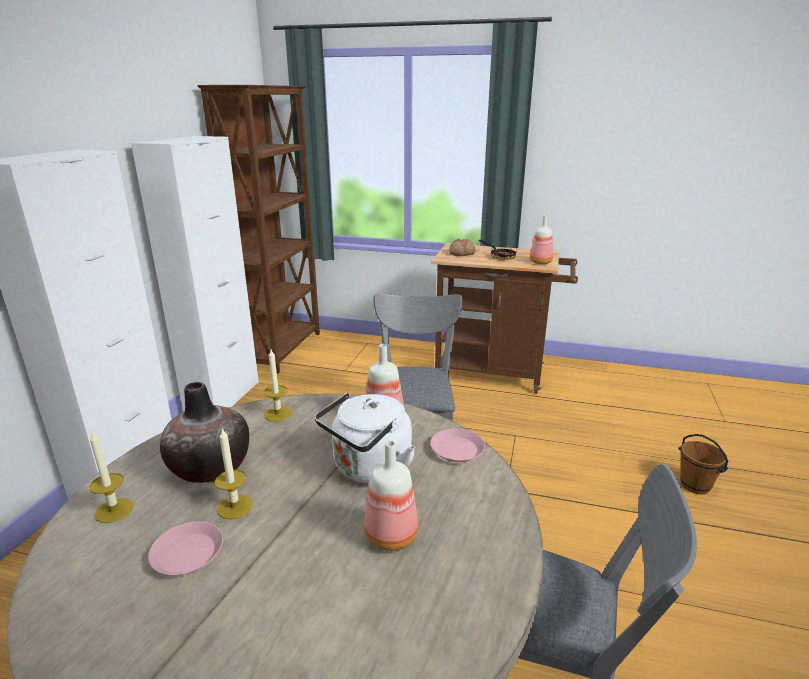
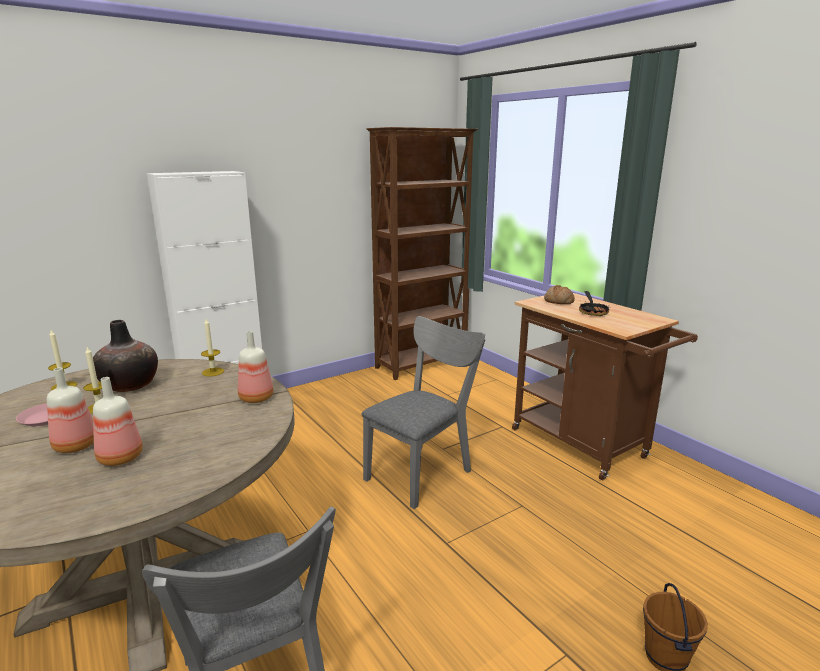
camera: 40 degrees right, 5 degrees down
(223, 398) = (338, 384): white cabinet -> none
(369, 469) = (187, 420): white kettle -> none
(457, 449) = (254, 434): pink plate -> none
(541, 262) = (626, 325): bottle -> bottle (77, 446)

